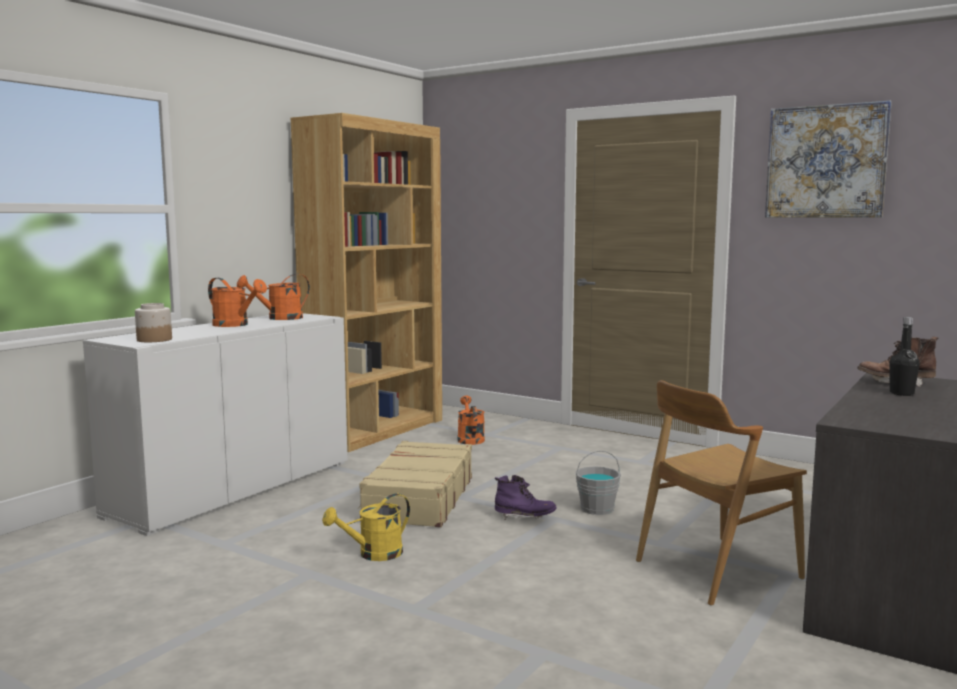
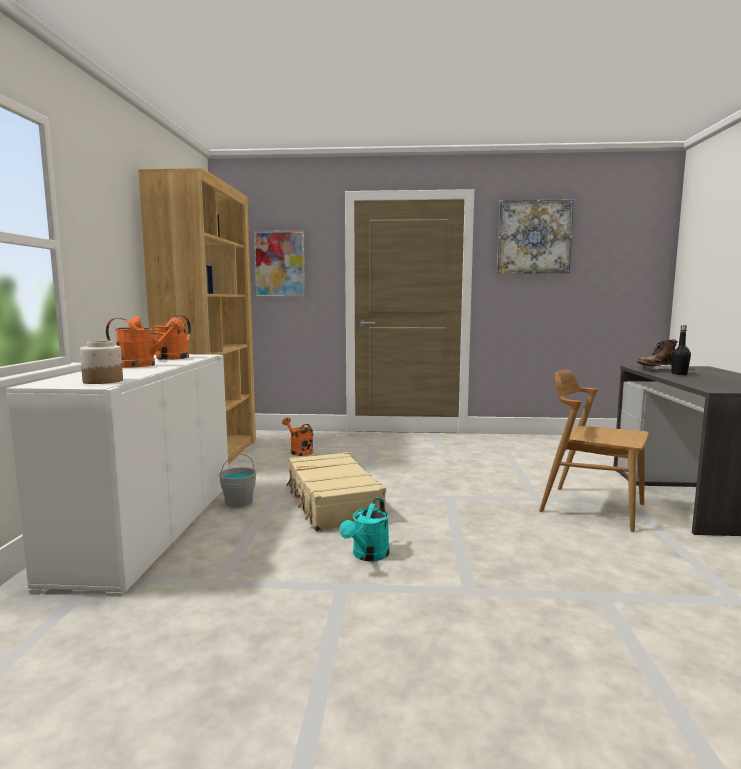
camera: 30 degrees left, 0 degrees up
(373, 554) = (368, 555): yellow watering can -> turquoise watering can
(491, 204) = (279, 264): none -> picture
(524, 517) = (429, 500): purple boot -> none
(597, 508) = (463, 484): grey bucket -> grey bucket (238, 502)
(716, 569) = (591, 507): brown chair -> brown chair turned 90 degrees clockwise

